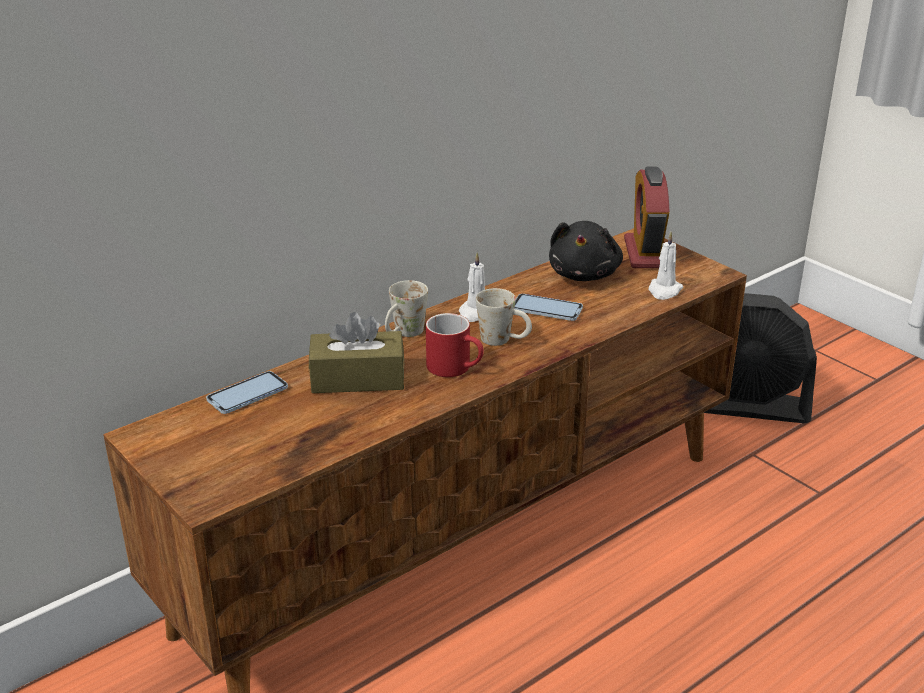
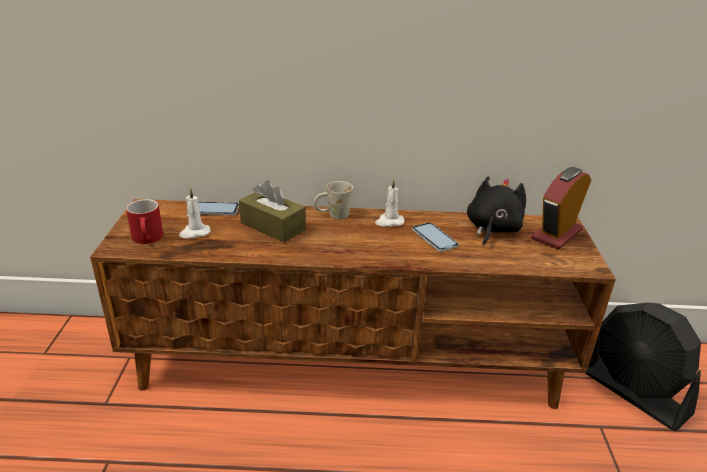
camera: 40 degrees right, 0 degrees up
(456, 368) = (329, 245): red mug -> red mug (148, 239)
(504, 340) = (380, 243): white mug -> none
(584, 274) = (492, 229): black plush toy -> black plush toy turned 150 degrees clockwise
(664, 291) = (532, 261): white candle -> white candle (194, 233)

